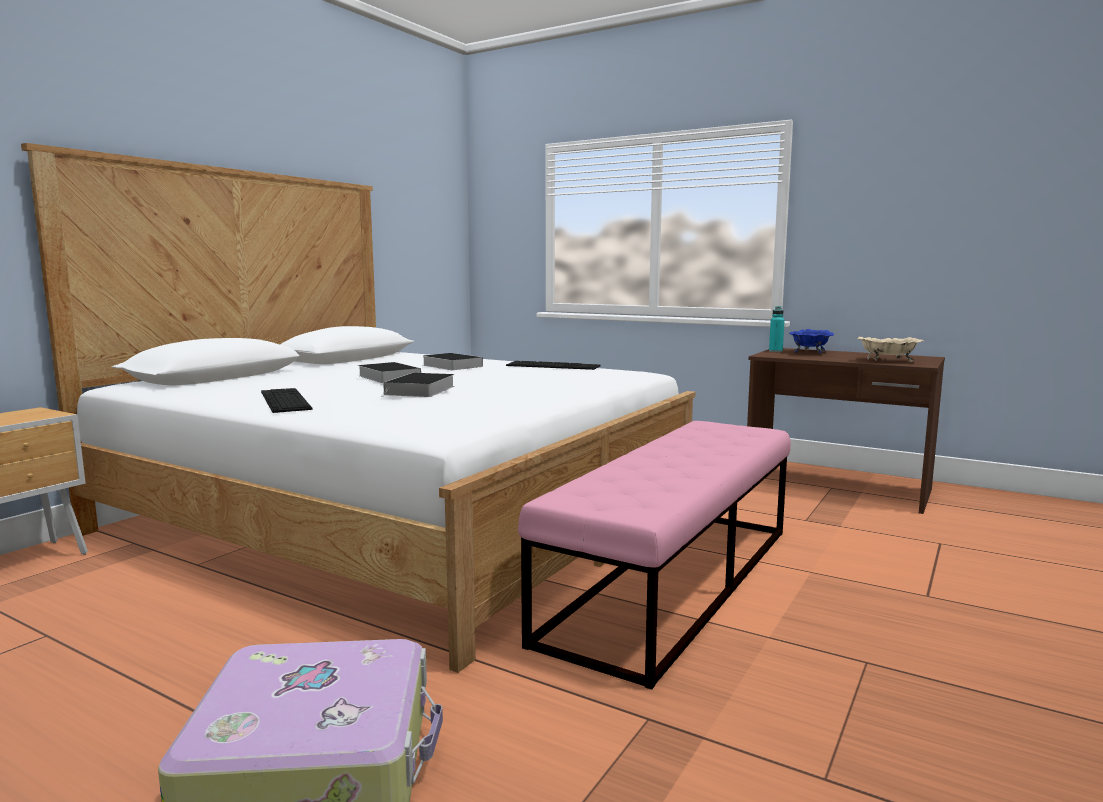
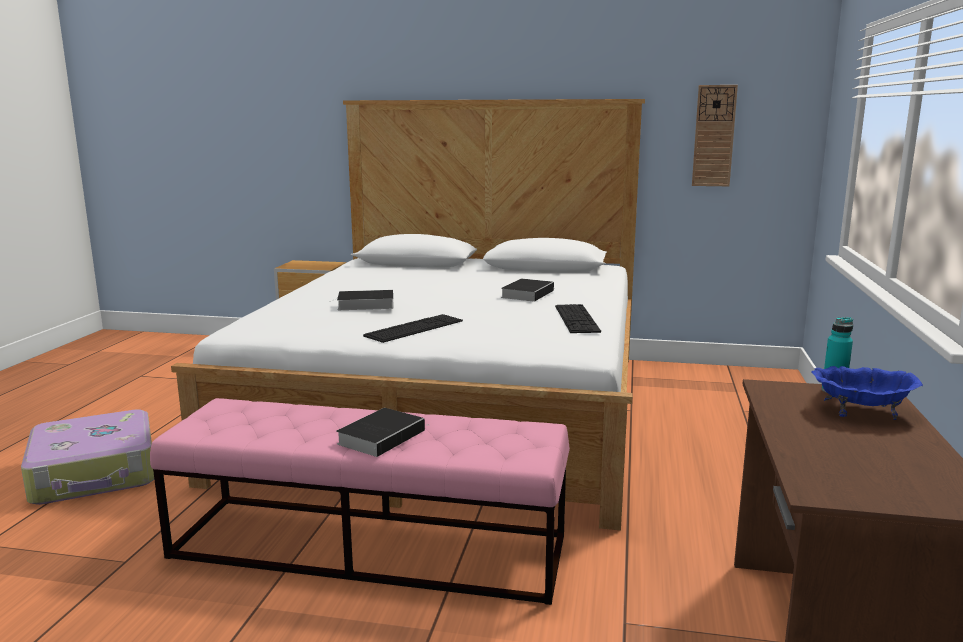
camera: 70 degrees right, 5 degrees up
(285, 400) = (327, 289): keyboard -> keyboard (414, 328)
(387, 377) = (438, 290): book -> book (382, 436)
(412, 225) = (714, 136): none -> wall clock
(887, 361) = (826, 466): beige bowl -> none

